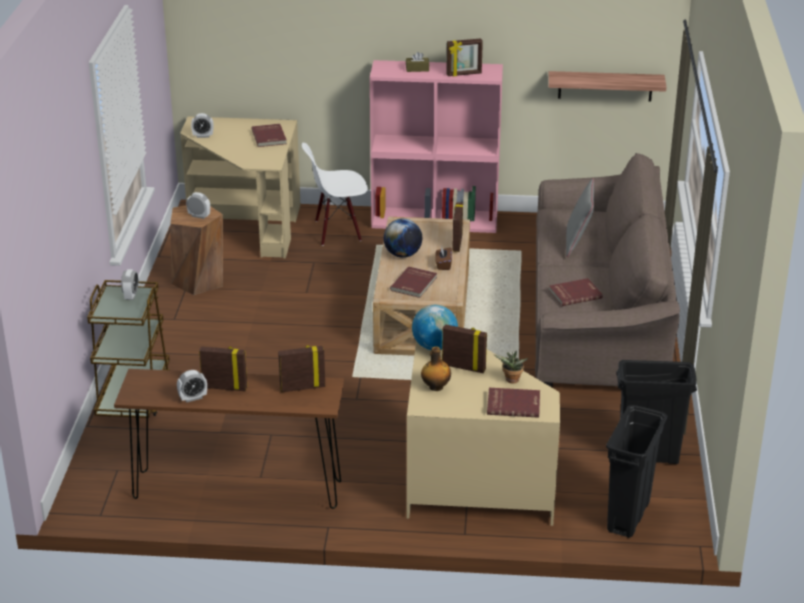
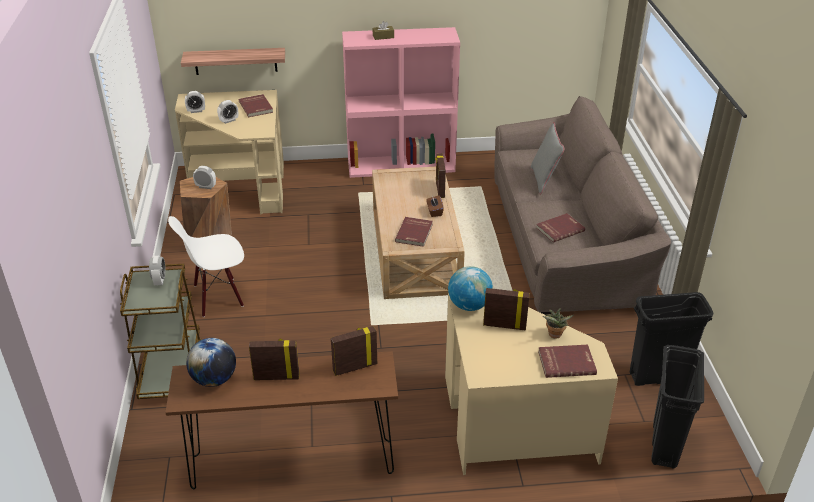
camera: 10 degrees left, 5 degrees up
(193, 398) = (247, 394): alarm clock -> alarm clock (229, 120)
(337, 231) = (321, 183): white chair -> white chair (217, 296)
(403, 255) = (396, 205): globe -> globe (214, 379)
(435, 387) = (485, 352): bottle -> none
(464, 74) = (425, 38): picture frame -> none
(605, 86) = (540, 40): shelf -> shelf (235, 61)

